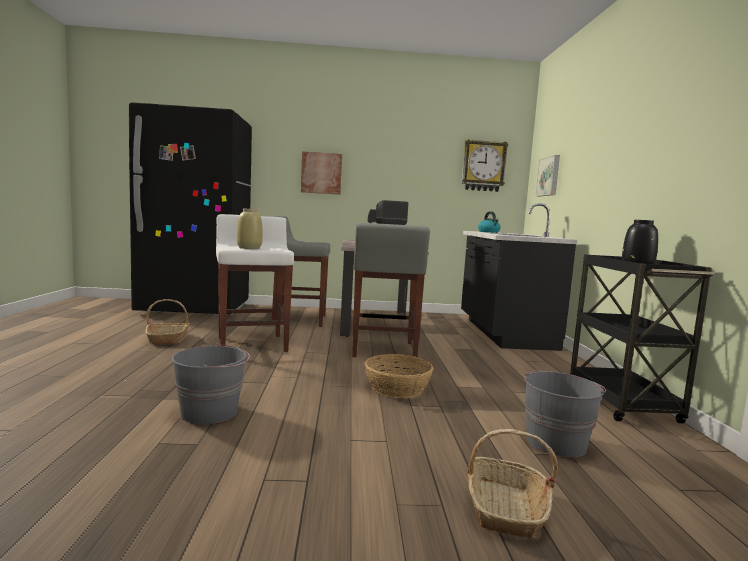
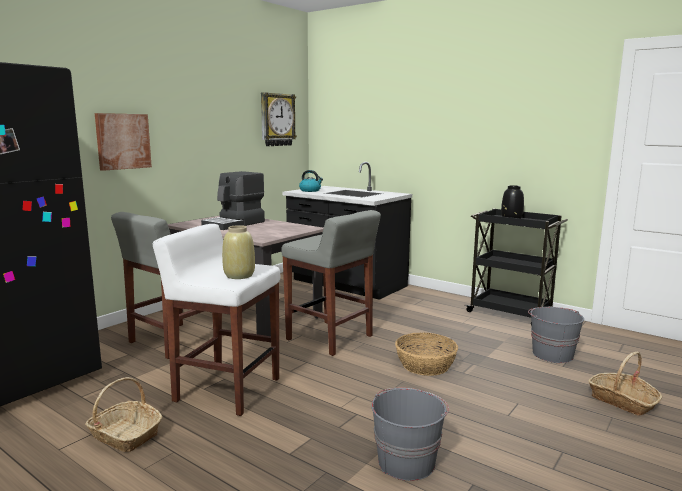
camera: 50 degrees left, 5 degrees up
(549, 176) = (349, 132): picture -> none

